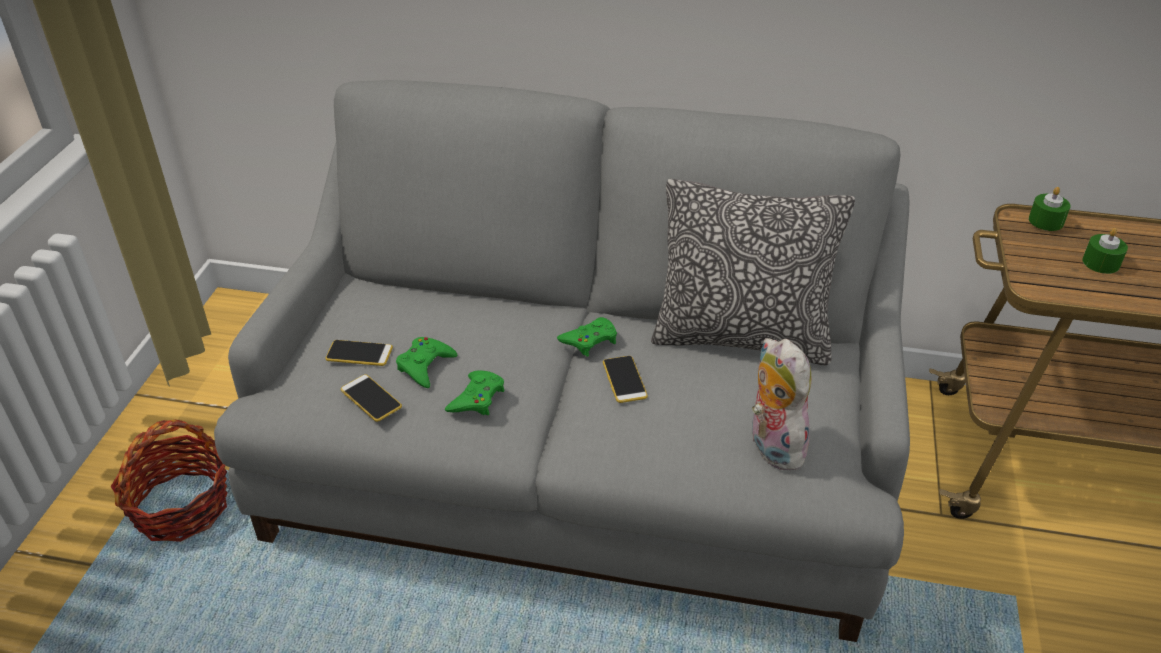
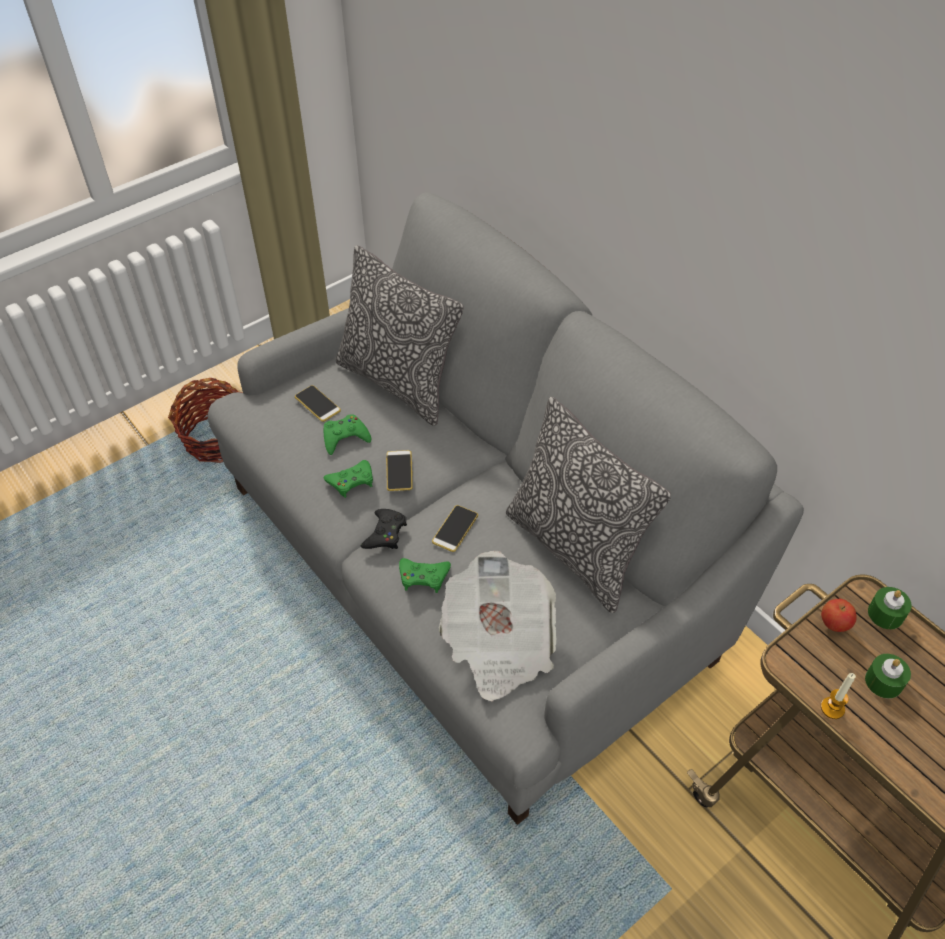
camera: 40 degrees right, 10 degrees up
(371, 398) = (293, 441): phone -> phone (399, 471)
(421, 297) = (398, 383): none -> pillow
(561, 424) = (385, 533): none -> black game controller
(589, 340) = (469, 484): green game controller -> green game controller (423, 577)
(771, 446) = (498, 644): plush toy -> newspaper
(1027, 245) = (834, 624): none -> apple
(1099, 297) = (832, 708): none -> candle

